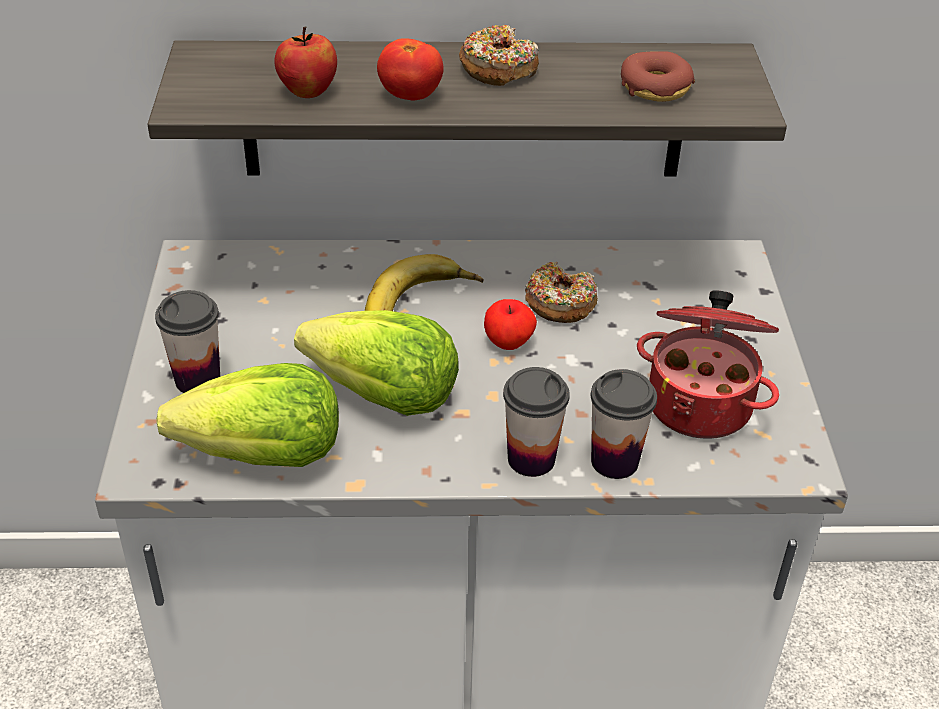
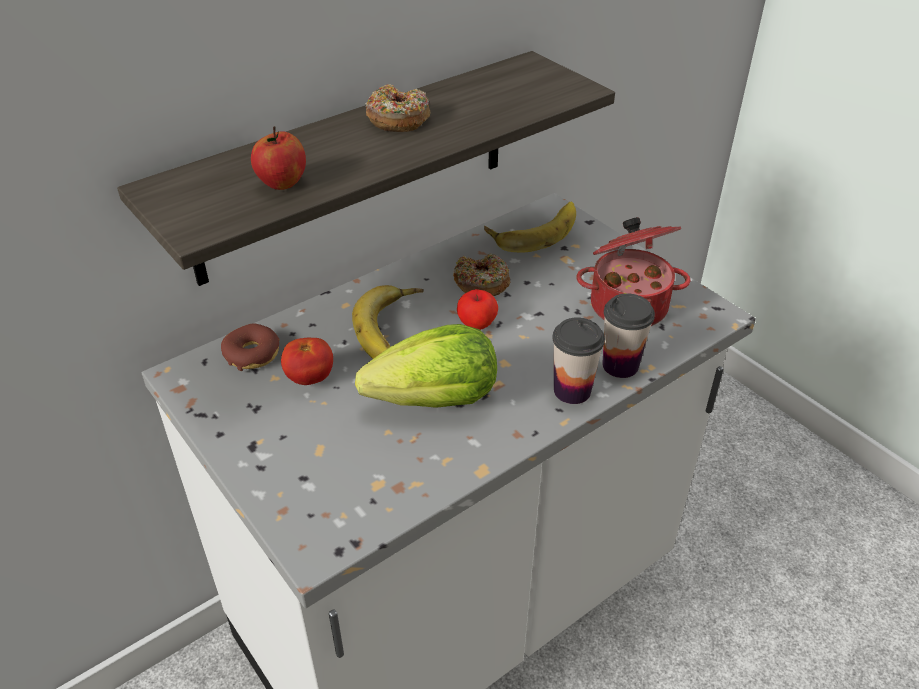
camera: 35 degrees left, 0 degrees up
(197, 380) = (287, 460): cup -> none
(265, 456) = (398, 486): lettuce -> none
(410, 96) = (362, 159): tomato -> tomato (310, 378)
(655, 87) = (513, 96): donut -> donut (252, 354)
(684, 271) = (533, 230): none -> banana

